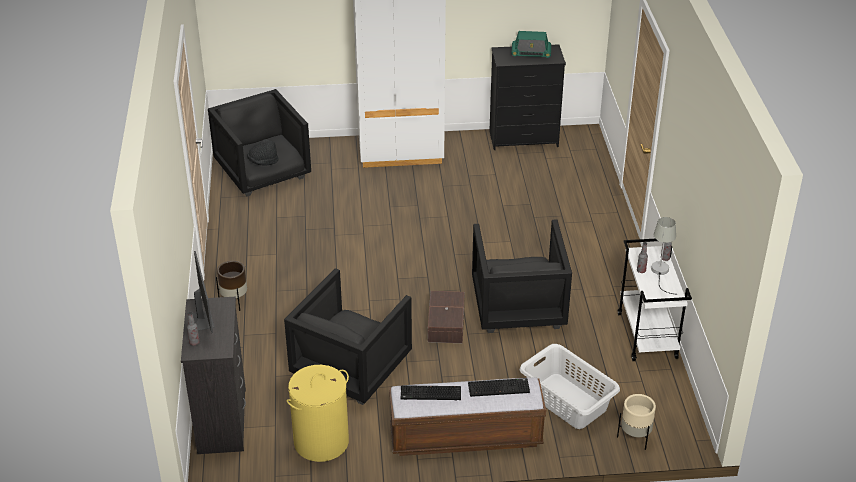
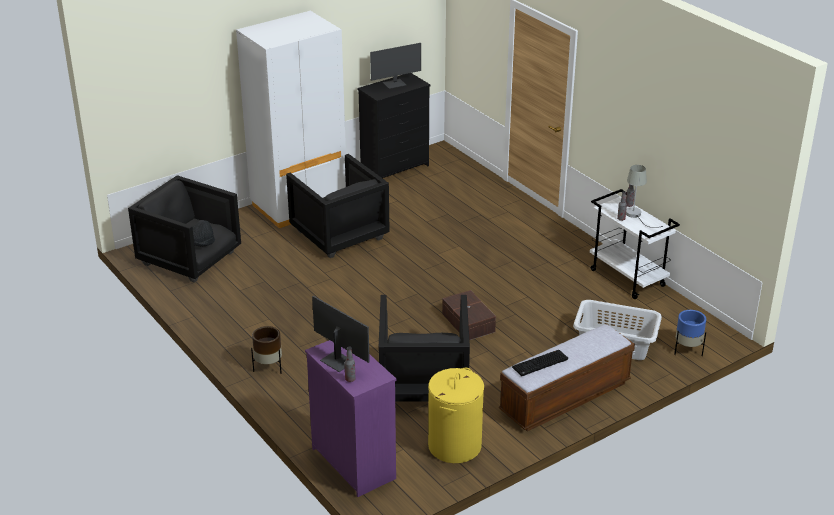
camera: 30 degrees left, 5 degrees down
(222, 420) = (353, 462): black dresser -> purple dresser
(499, 387) = (587, 340): keyboard -> none
(517, 306) = (511, 290): black armchair -> black armchair (338, 234)
(531, 53) = (394, 84): radio -> monitor
(635, 438) = (687, 350): beige planter -> blue planter

